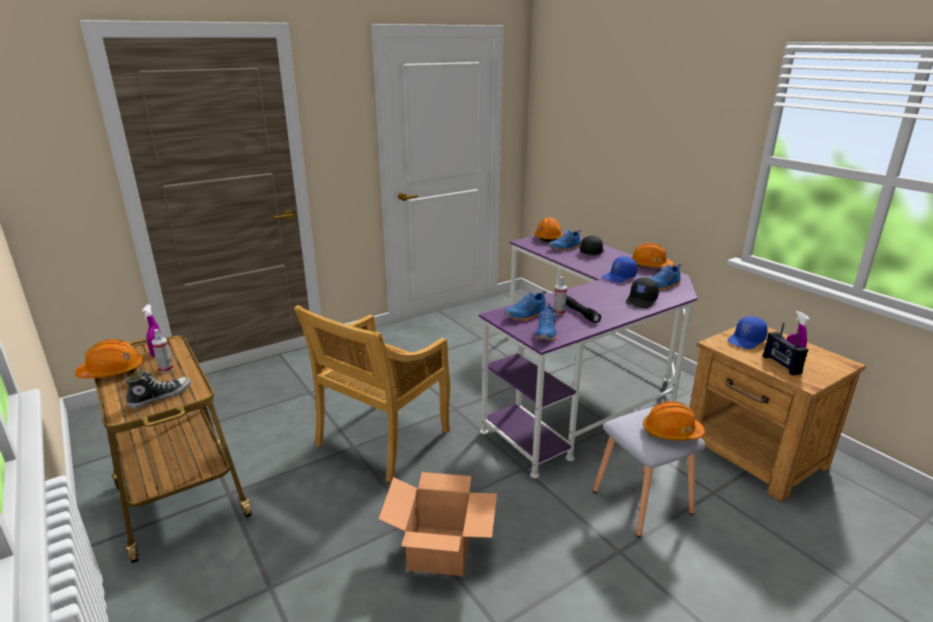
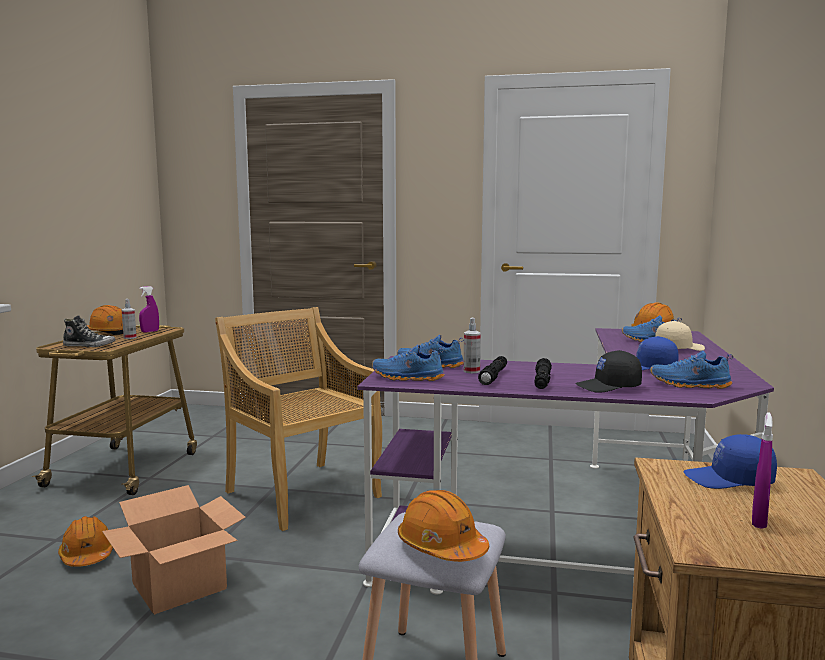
camera: 45 degrees right, 15 degrees down
(382, 440) = (302, 493): beige chair -> beige chair turned 60 degrees clockwise
(547, 333) = (407, 378): blue shoe -> blue shoe turned 45 degrees clockwise
(591, 252) = (678, 348): black cap -> beige cap
(608, 308) = (542, 381): none -> black flashlight
(649, 266) = (730, 370): orange hard hat -> orange hard hat (87, 555)
(781, 365) = (715, 517): radio -> none

